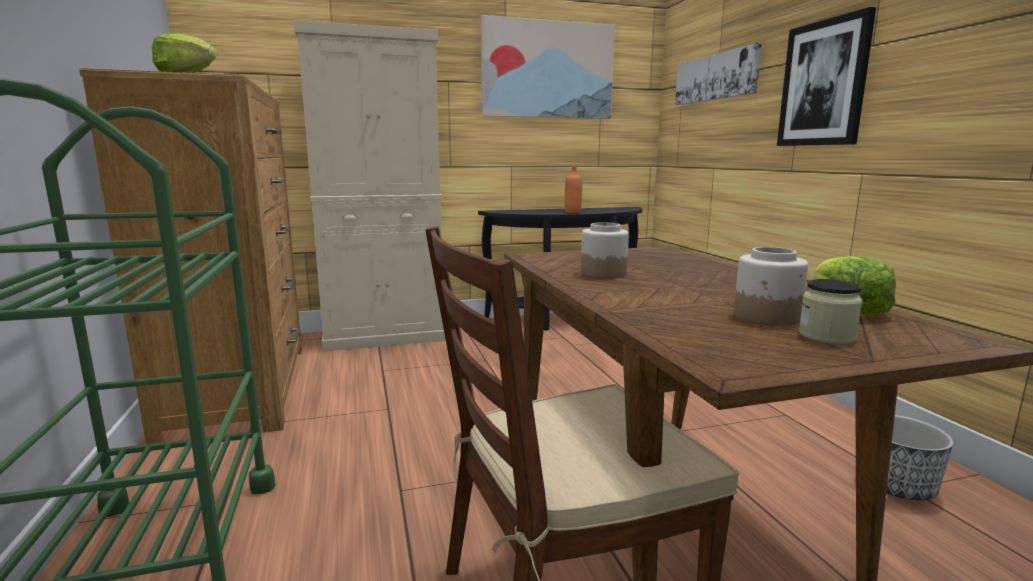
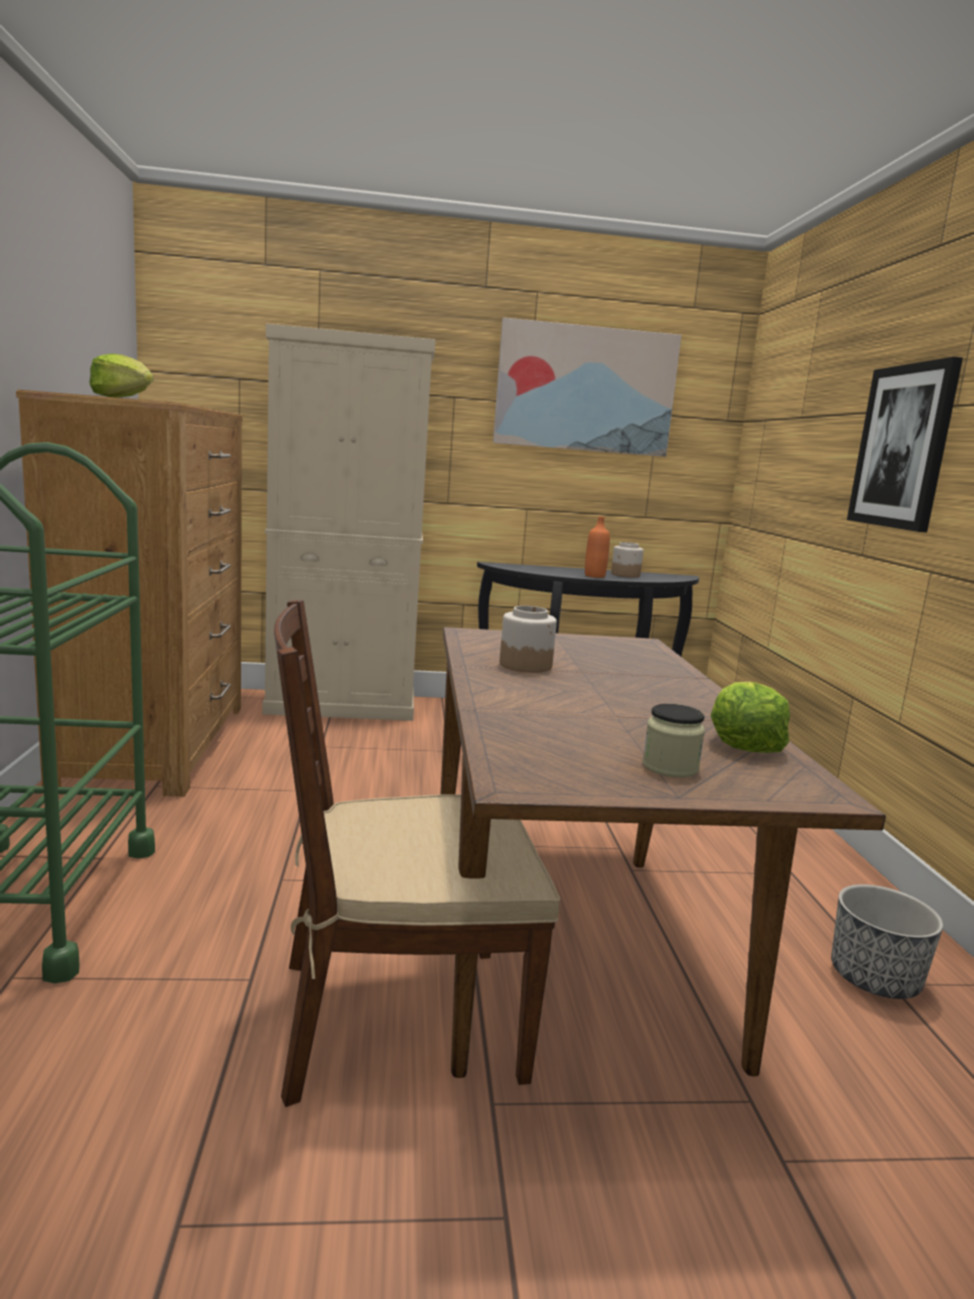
camera: 10 degrees right, 0 degrees up
(716, 77) = (798, 417): picture -> none
(767, 317) = (638, 738): jar -> jar (625, 575)

